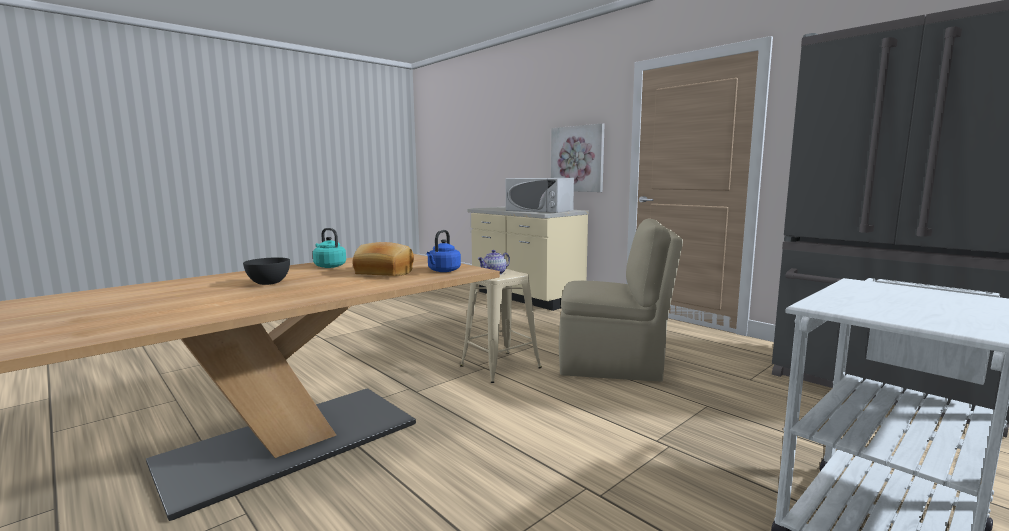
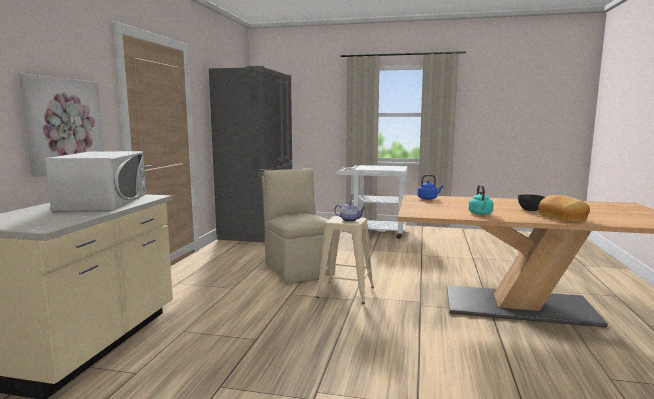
camera: 125 degrees left, 0 degrees up
(384, 273) = (459, 203): bread -> bread (563, 218)

